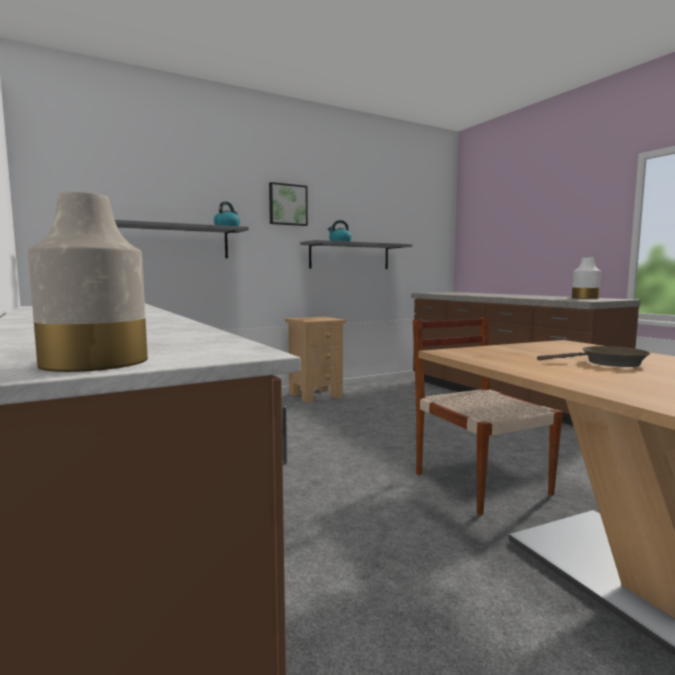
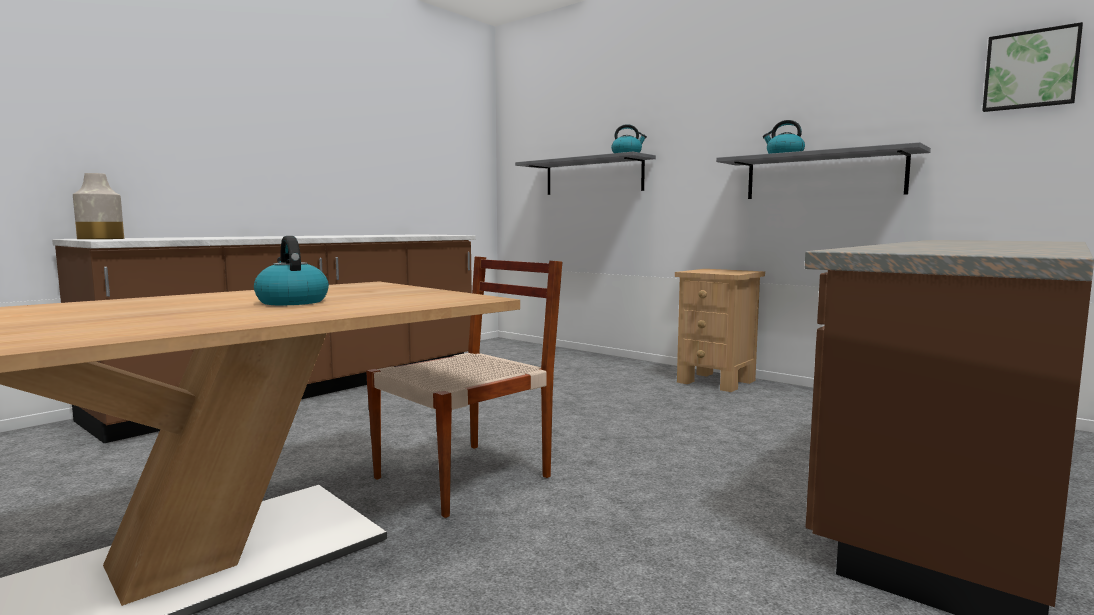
camera: 70 degrees right, 0 degrees up
(287, 205) = (720, 111): picture -> picture (1030, 70)
(585, 298) = (1004, 250): white vase -> none
(607, 363) = (291, 302): brown frying pan -> kettle

